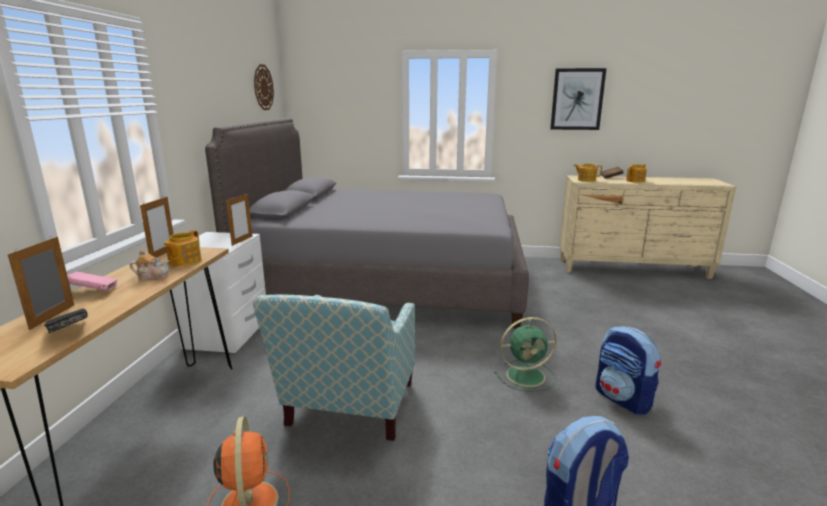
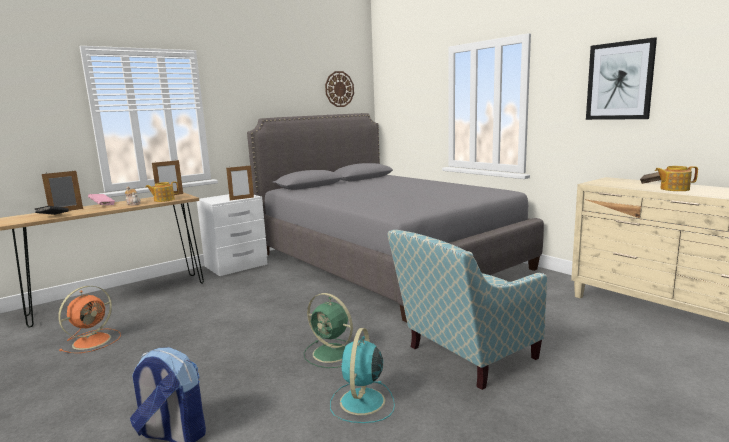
camera: 45 degrees right, 5 degrees down
(348, 411) = (199, 324): armchair -> armchair (464, 356)
(586, 180) = (605, 183): teapot -> none
(623, 399) = (362, 402): backpack -> turquoise fan

